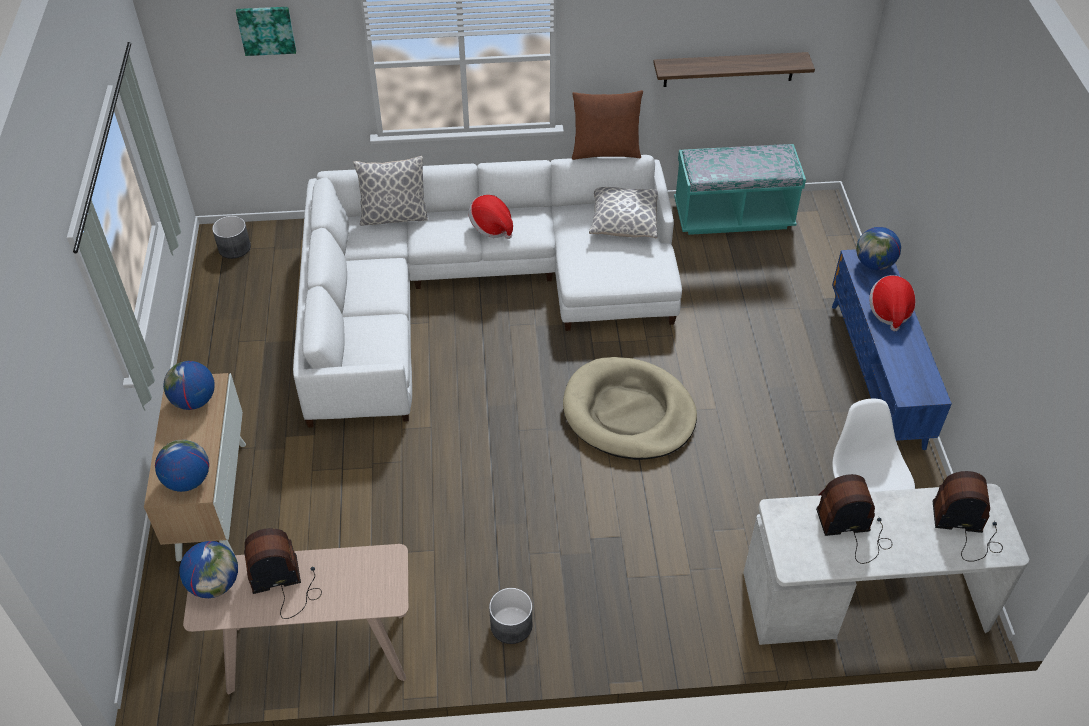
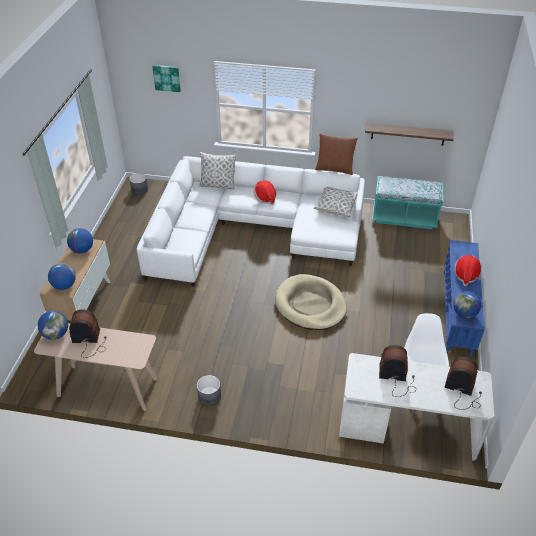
camera: 15 degrees right, 5 degrees down
(874, 264) = (466, 250): globe -> globe (464, 314)

